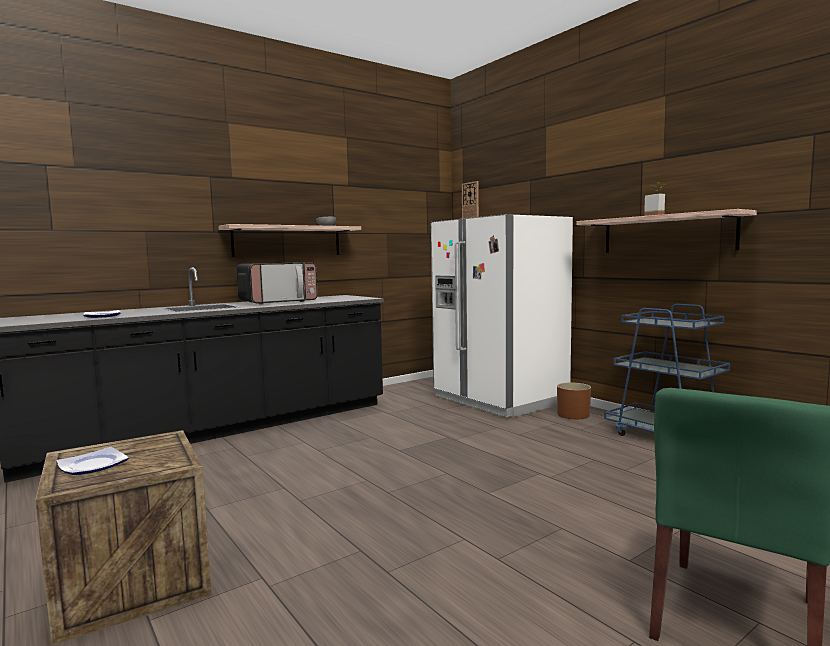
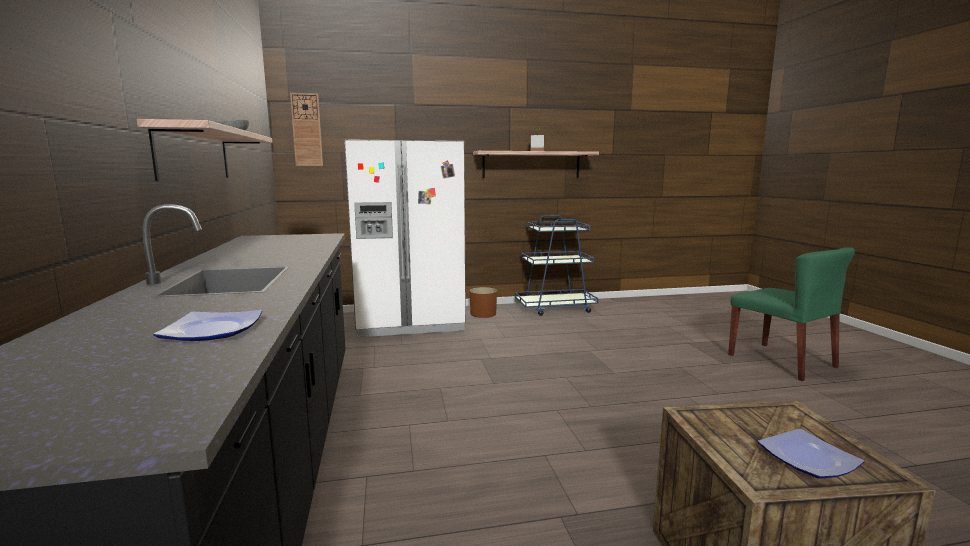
camera: 65 degrees left, 5 degrees up
(278, 302) = (262, 254): microwave -> none

